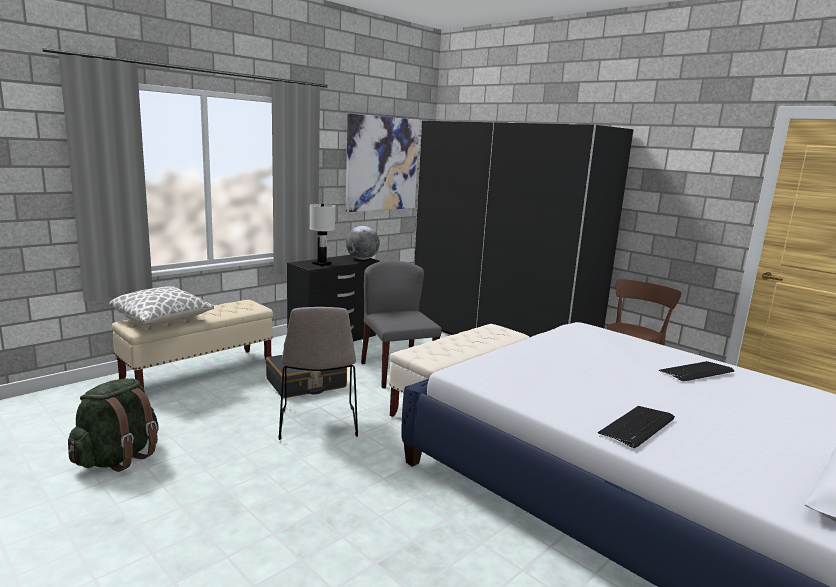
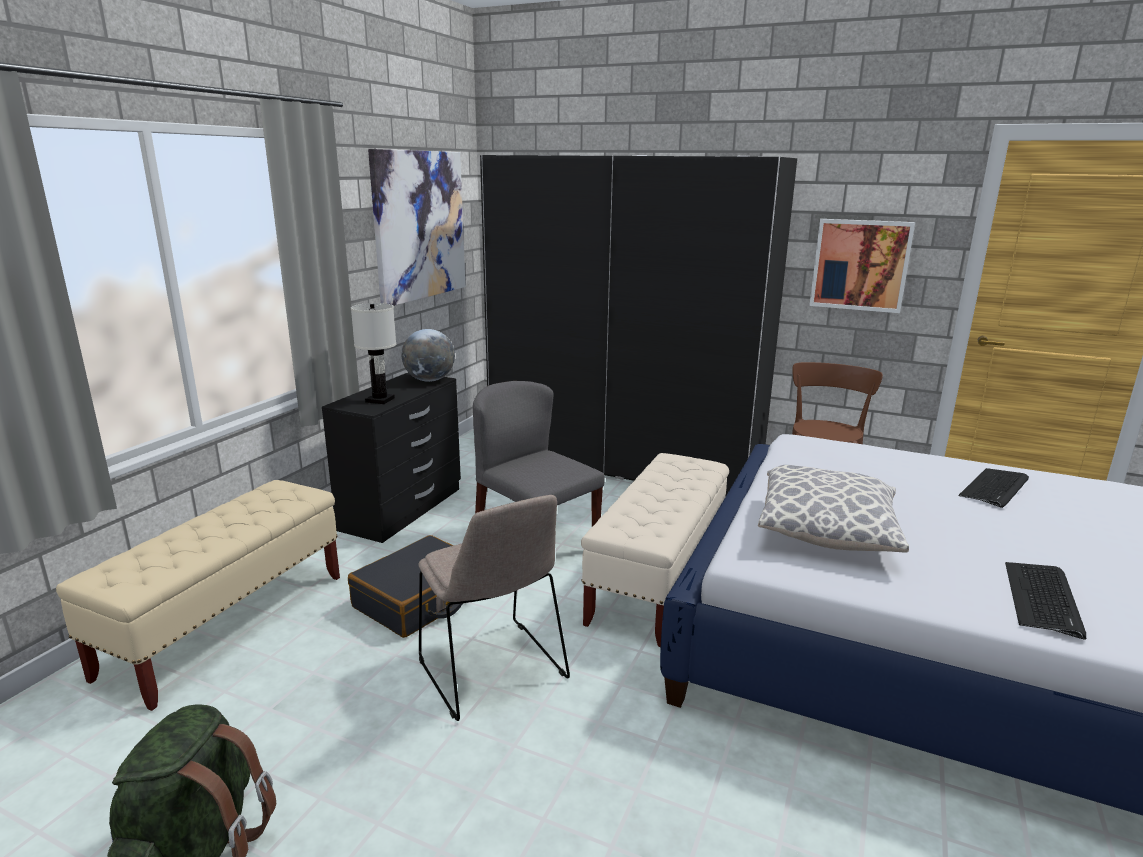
camera: 20 degrees left, 5 degrees up
(163, 320) = (159, 558): pillow -> pillow (826, 532)
(675, 210) = (860, 265): none -> picture

